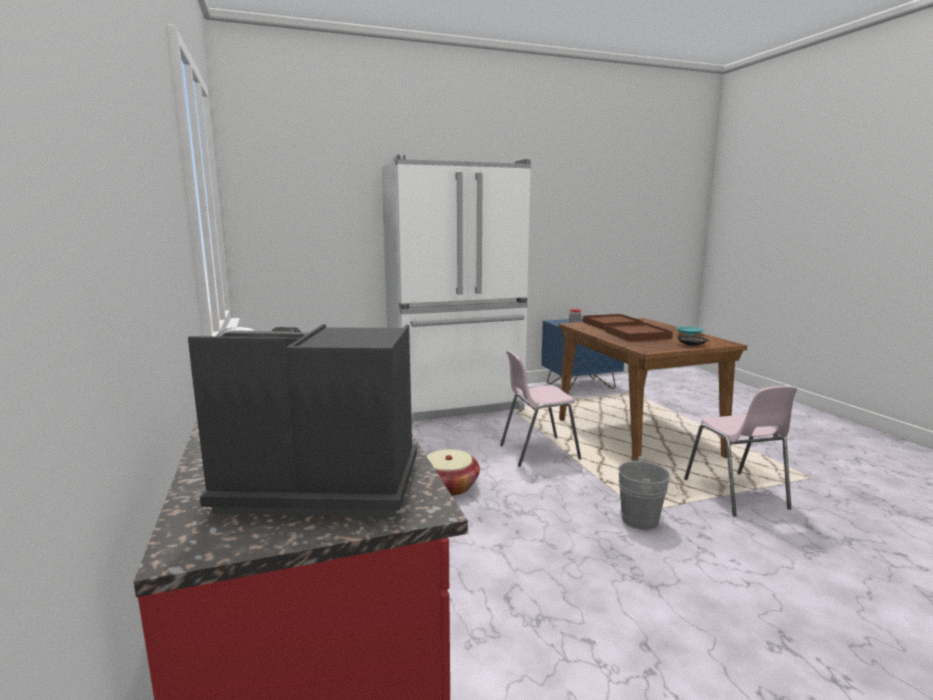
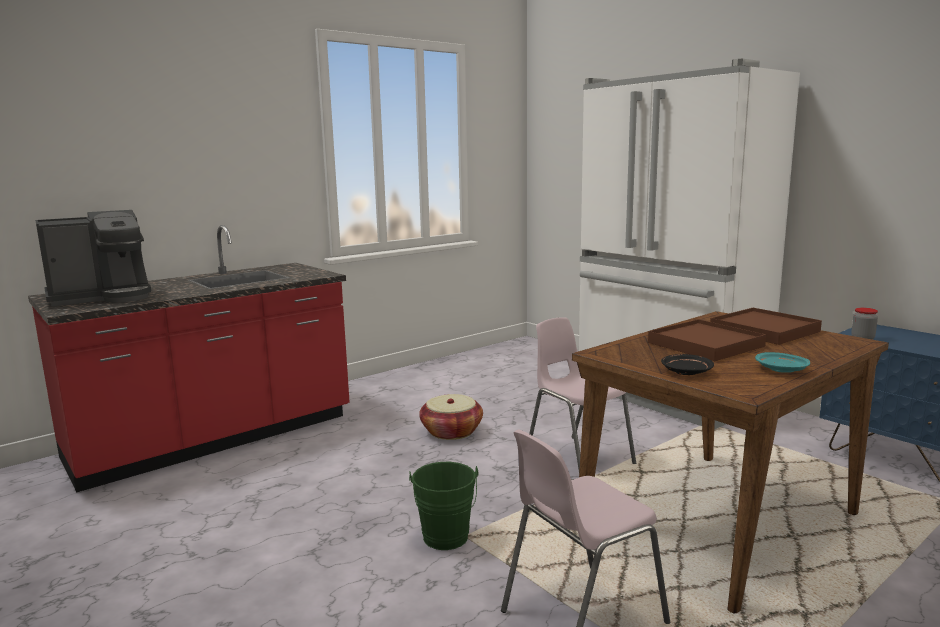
camera: 70 degrees right, 0 degrees up
(317, 484) = (103, 297): coffee machine -> coffee machine turned 75 degrees clockwise
(644, 521) = (446, 540): grey bucket -> green bucket

